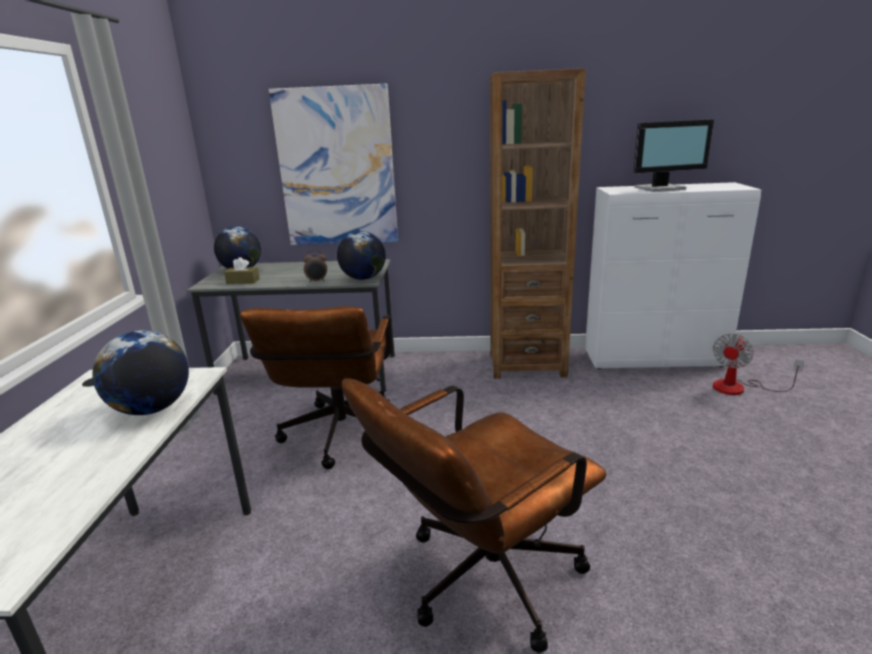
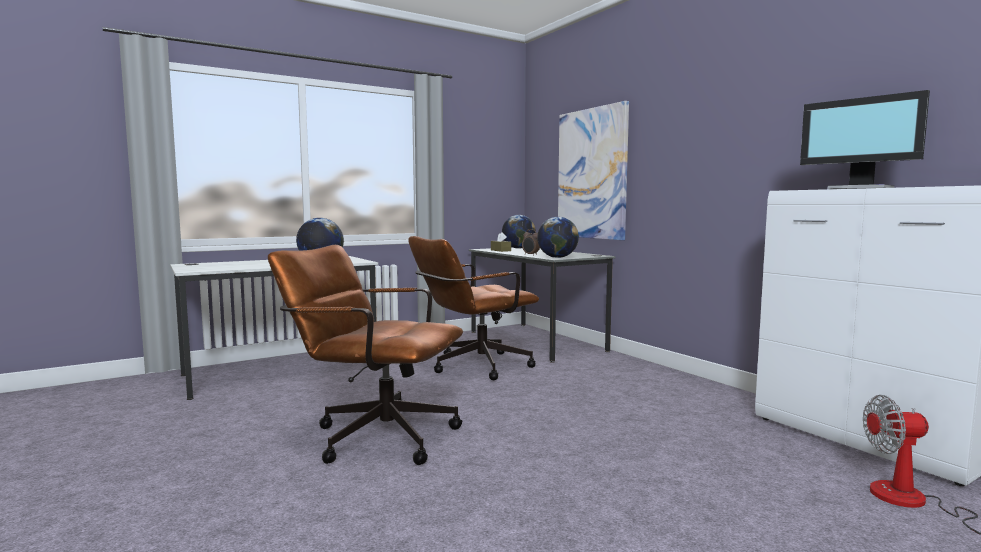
camera: 55 degrees right, 15 degrees down
(526, 364) = (698, 391): brown bookcase -> none

